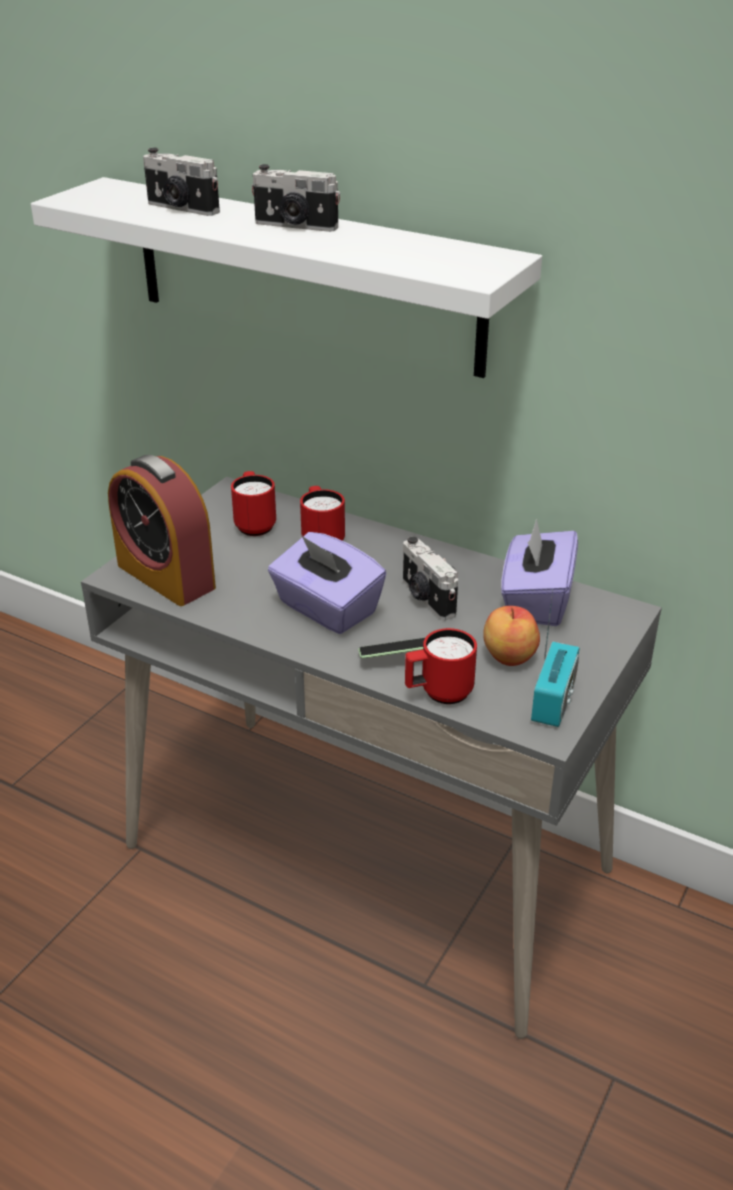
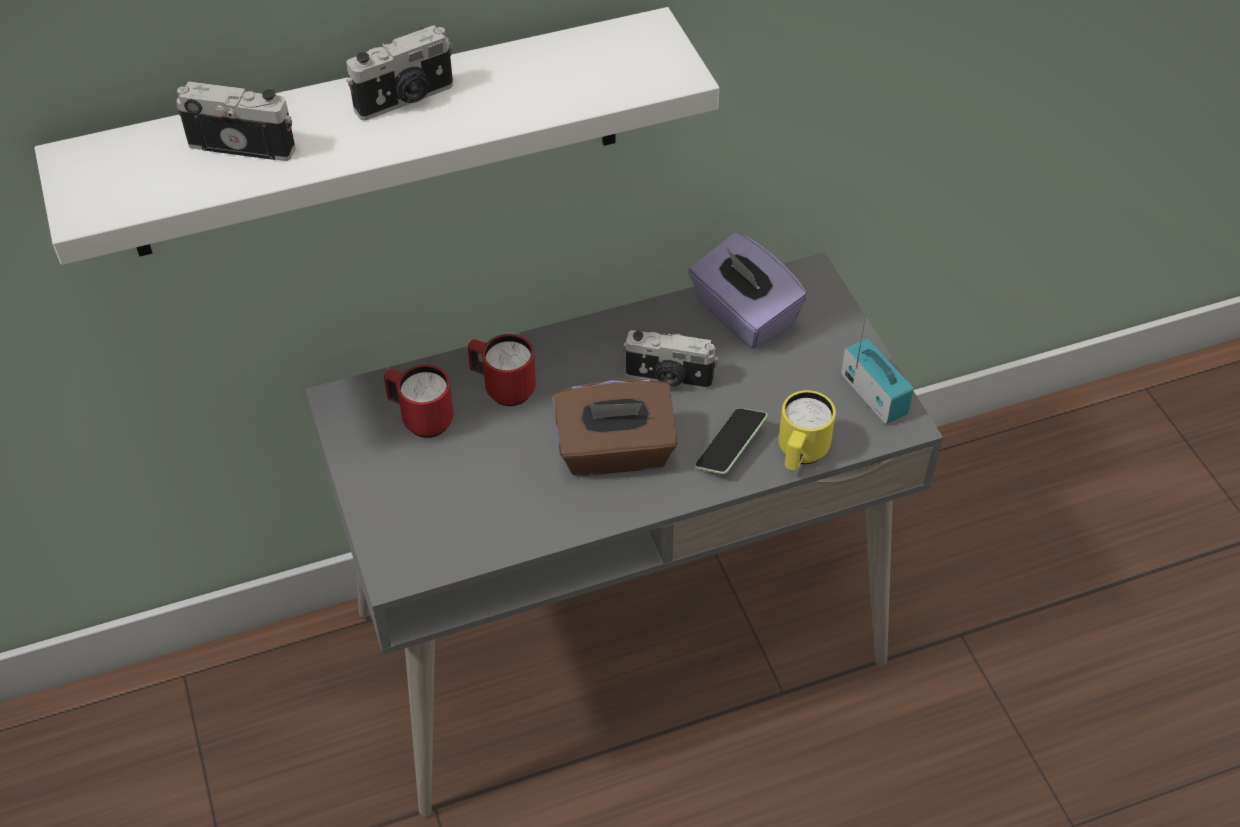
camera: 50 degrees left, 15 degrees up
(166, 576) = (438, 535): alarm clock -> none
(181, 208) = (243, 144): camera -> camera turned 150 degrees counterclockwise
(326, 609) = (615, 453): purple tissue box -> brown tissue box
(438, 693) = (800, 455): red mug -> yellow mug
(508, 656) = (796, 383): apple -> none

